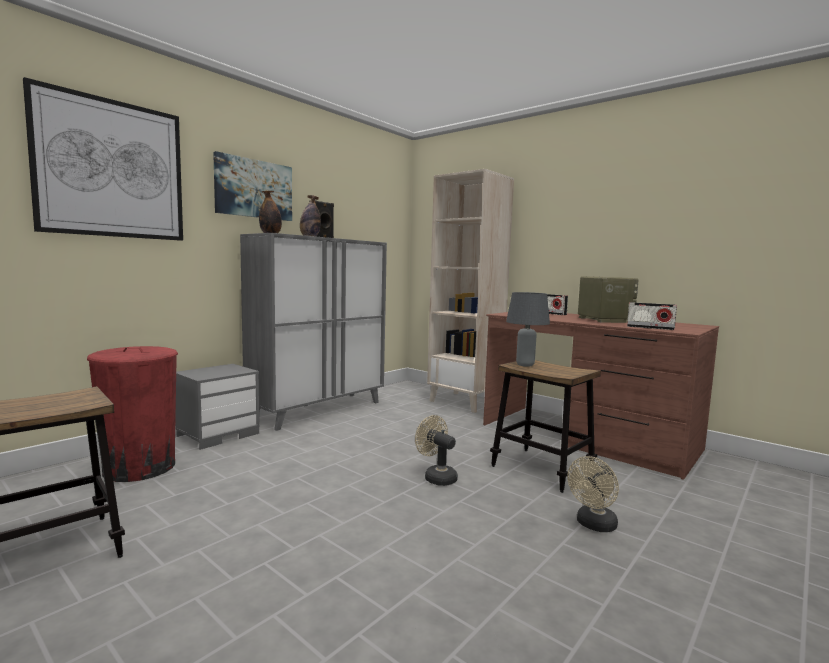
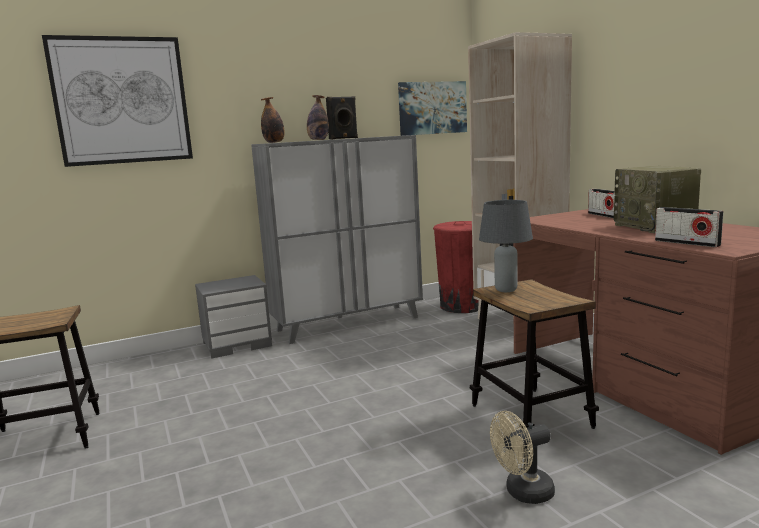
camera: 25 degrees right, 5 degrees up
(140, 468) = (154, 371): red trash can -> red trash can (462, 306)
(254, 189) = (264, 94): picture -> picture (432, 108)
(436, 477) = (398, 411): beige fan -> none
(603, 320) = (655, 227): radio -> radio turned 150 degrees clockwise

